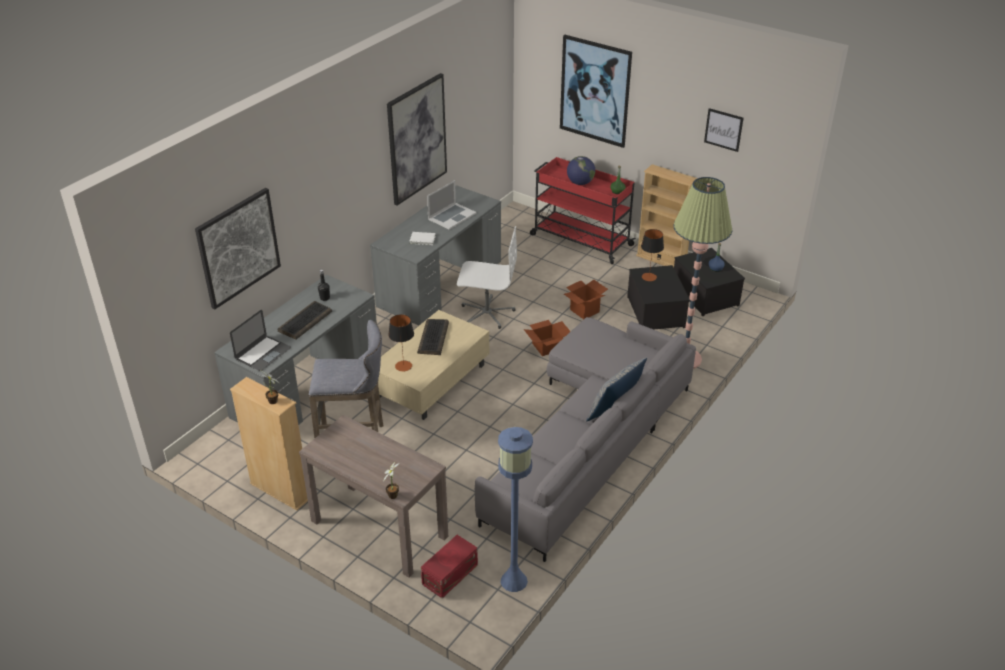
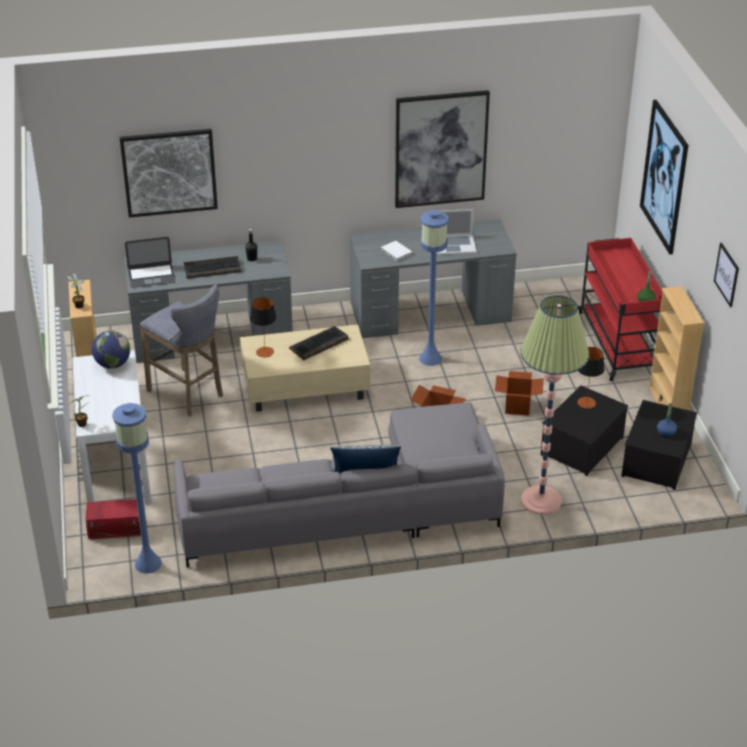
camera: 45 degrees right, 0 degrees up
(378, 528) = (116, 465): brown console table -> white console table
(487, 313) = (430, 359): white office chair -> blue floor lamp
(580, 183) = (622, 275): globe -> globe (113, 364)

